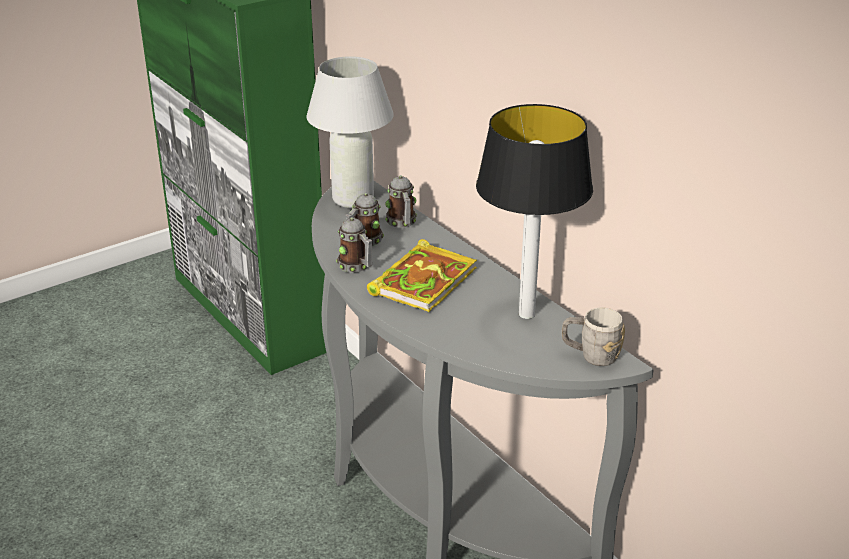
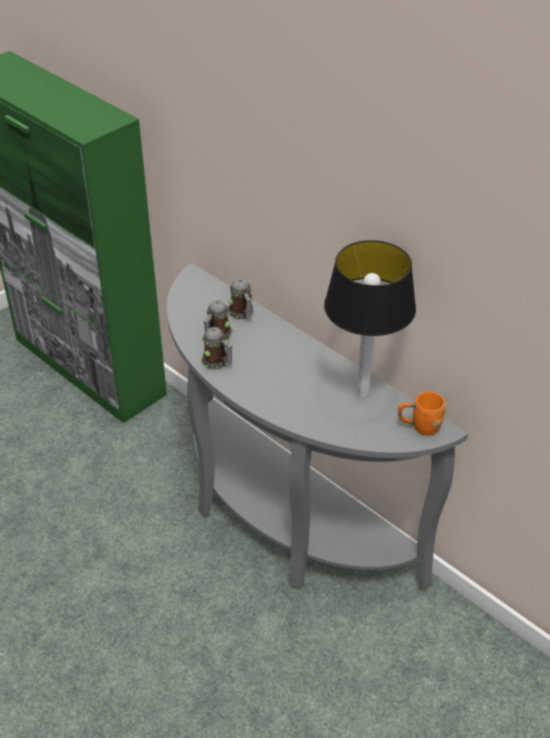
camera: 10 degrees left, 10 degrees up
(353, 199) = (195, 294): white table lamp -> none
(424, 280) = (275, 370): book -> none
(590, 355) = (419, 427): grey mug -> orange mug

